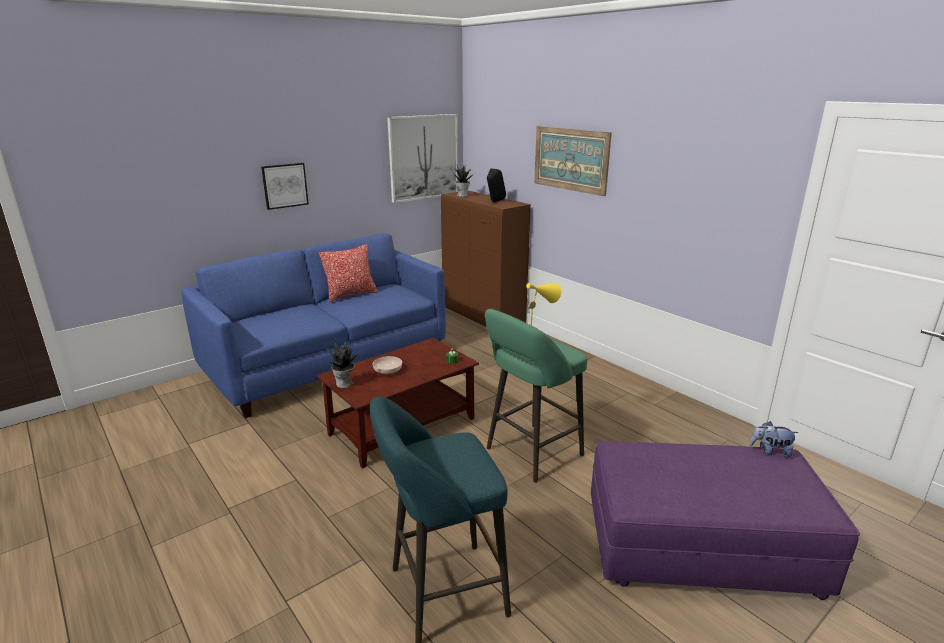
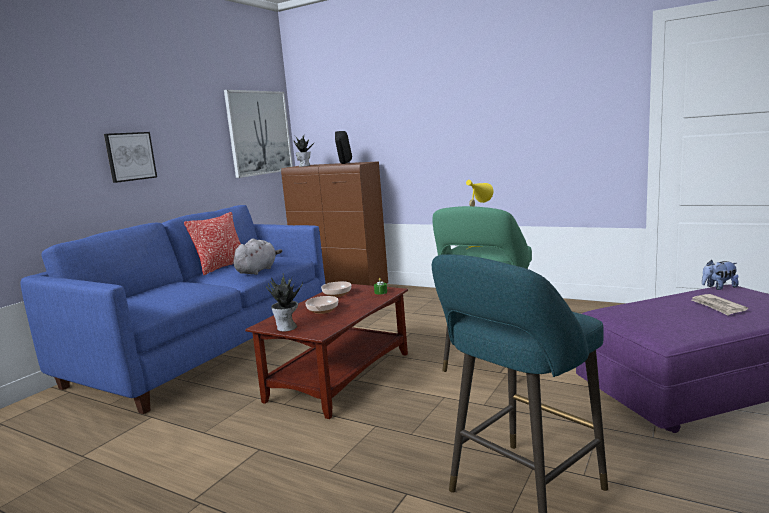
camera: 20 degrees left, 10 degrees down
(373, 307) = (257, 270): none -> grey plush toy
(416, 353) = (336, 294): none -> bowl
(570, 159) = (417, 110): picture -> none
(729, 479) = (718, 306): none -> newspaper

